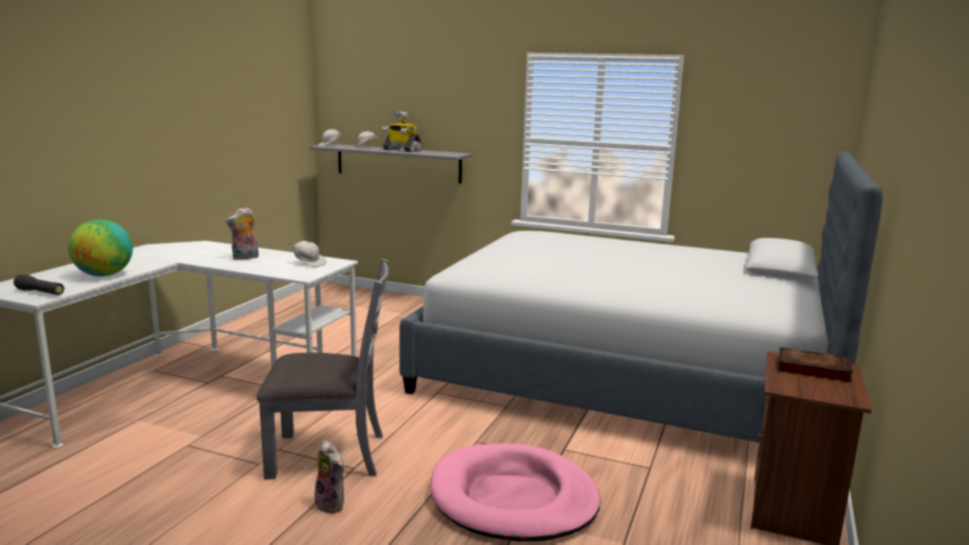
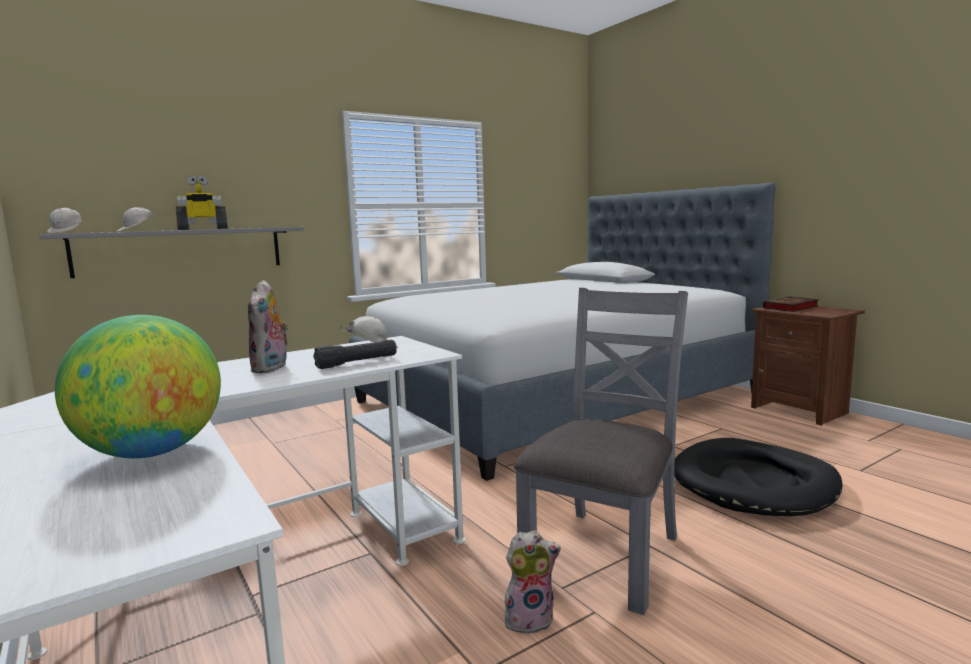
camera: 55 degrees left, 5 degrees down
(40, 292) = (163, 520): black flashlight -> black flashlight (357, 363)
(332, 504) = (733, 576): plush toy -> plush toy (530, 619)
(513, 498) = (754, 483): pink dog bed -> black dog bed

